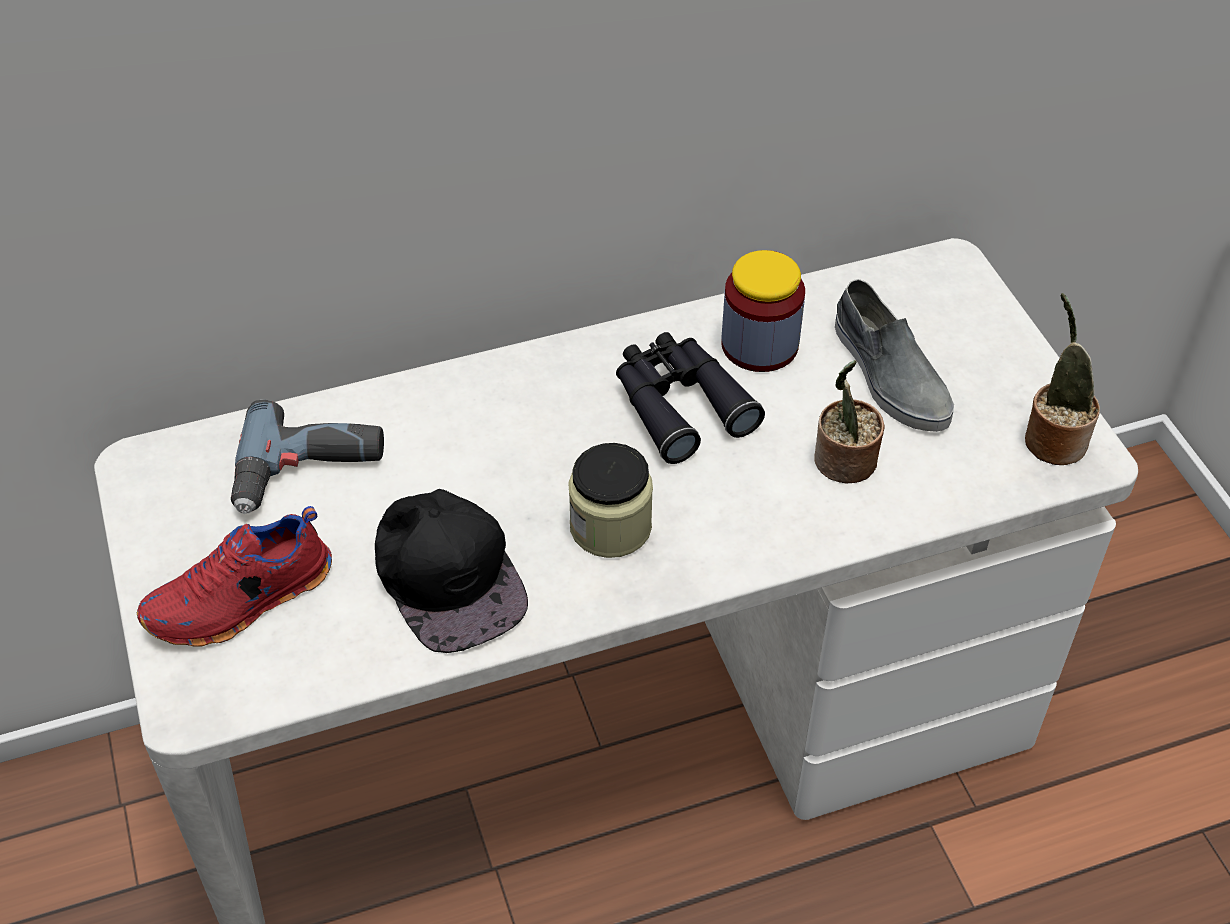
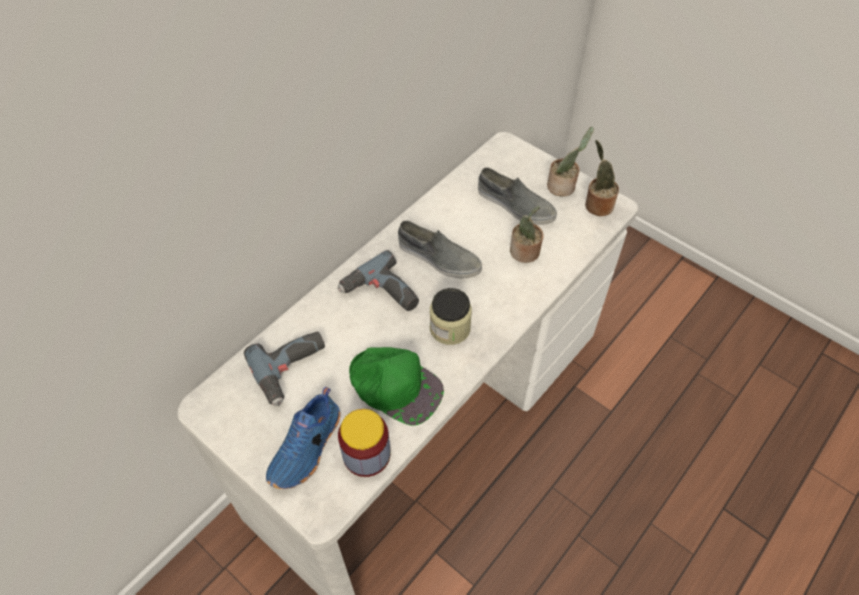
camera: 30 degrees left, 5 degrees up
(242, 602) = (307, 449): red shoe -> blue shoe
(449, 574) = (395, 386): black cap -> green cap
(535, 420) = (381, 294): none -> power drill
(679, 404) = (438, 258): black binoculars -> grey shoe
(759, 345) = (453, 215): jar -> jar (366, 454)
(1008, 380) = (563, 187): none -> potted plant

